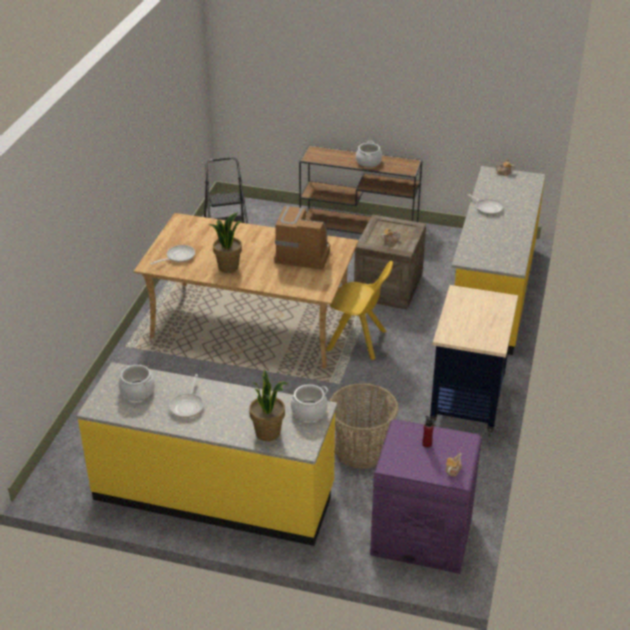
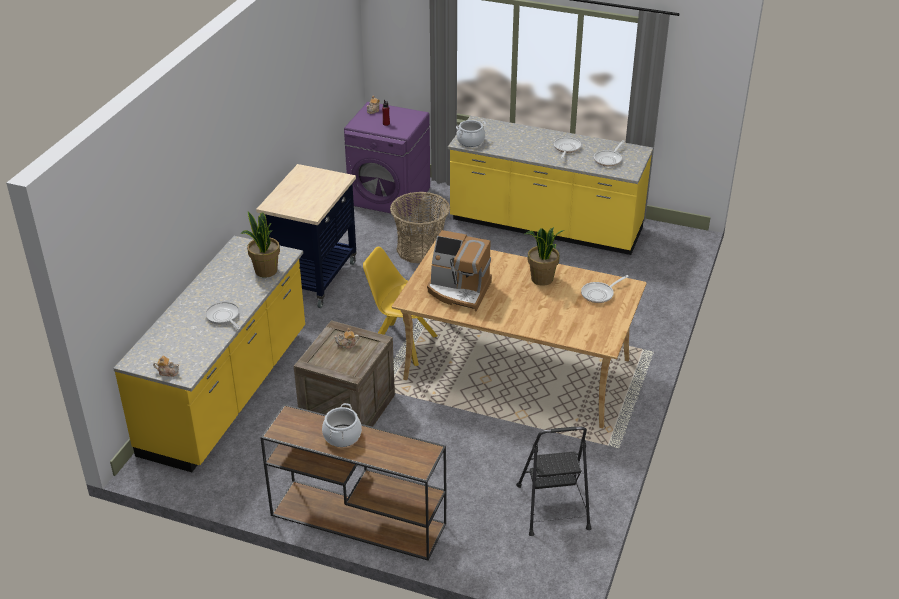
camera: 175 degrees left, 0 degrees up
(137, 391) = (609, 159): cooking pot -> frying pan
(268, 433) = (502, 131): potted plant -> potted plant (265, 271)

